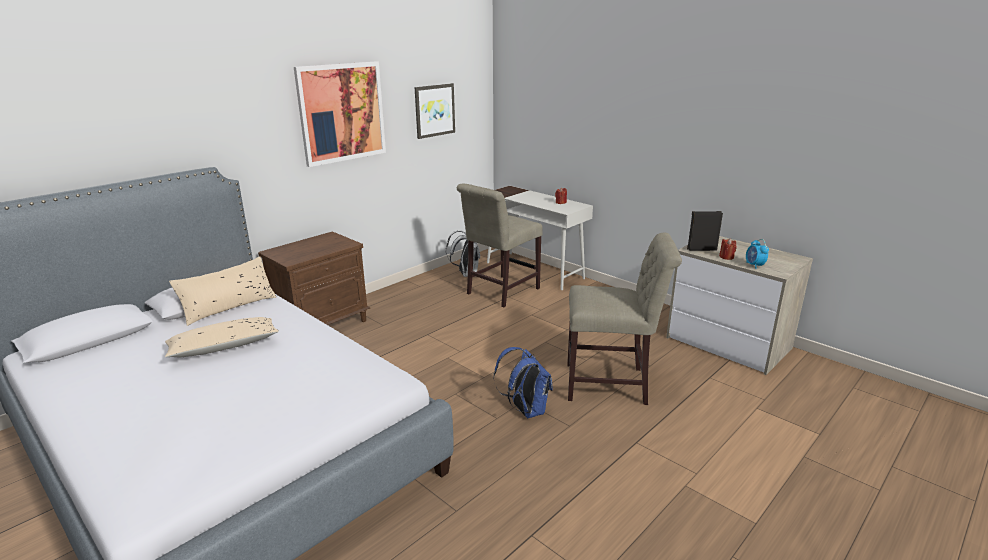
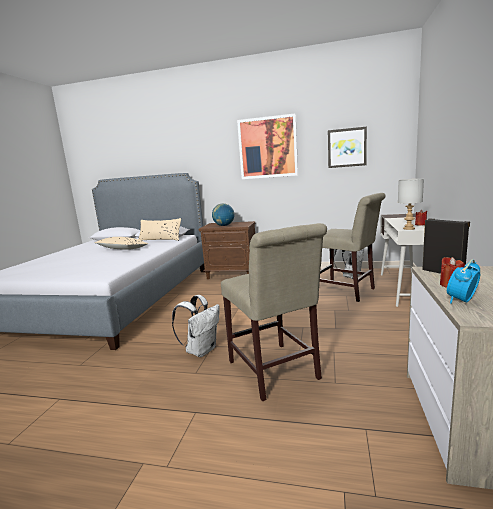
camera: 60 degrees right, 10 degrees down
(314, 250) = (224, 225): none -> globe
(500, 292) = (347, 291): beige chair -> beige chair turned 150 degrees counterclockwise
(525, 410) = (201, 350): blue backpack -> white backpack
(567, 210) = (409, 228): none -> grey table lamp

